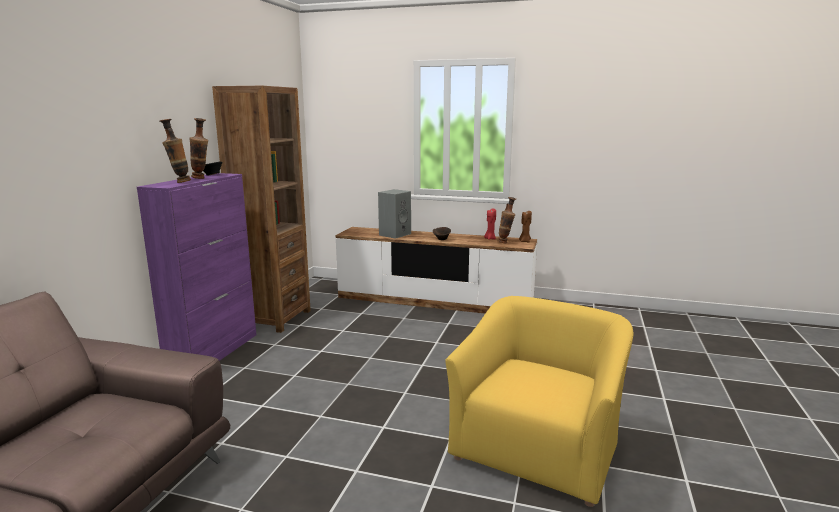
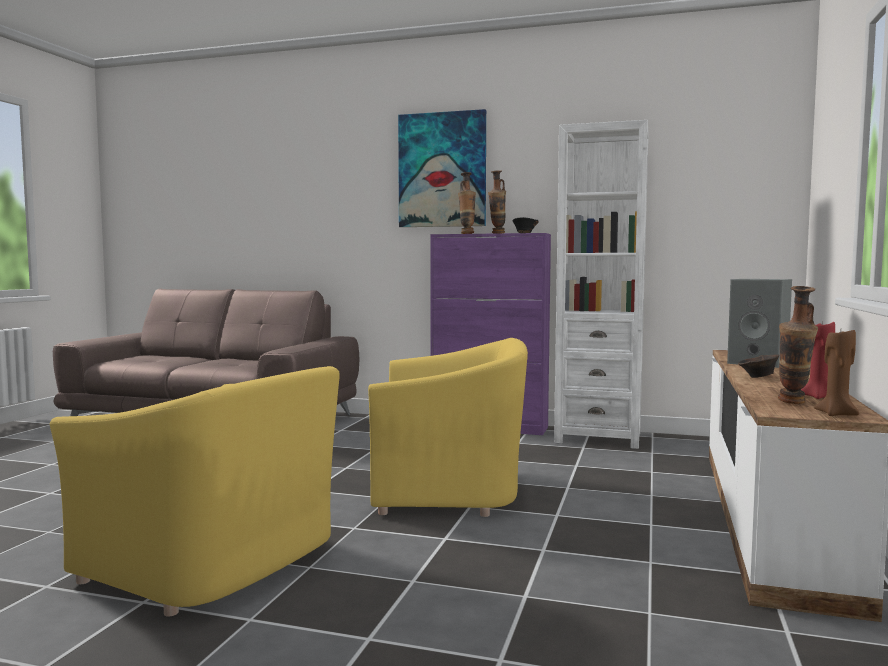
camera: 90 degrees right, 10 degrees down
(120, 112) = (442, 170): none -> picture
(274, 318) = (598, 437): brown bookcase -> white bookcase
(389, 371) = (450, 490): none -> yellow armchair

